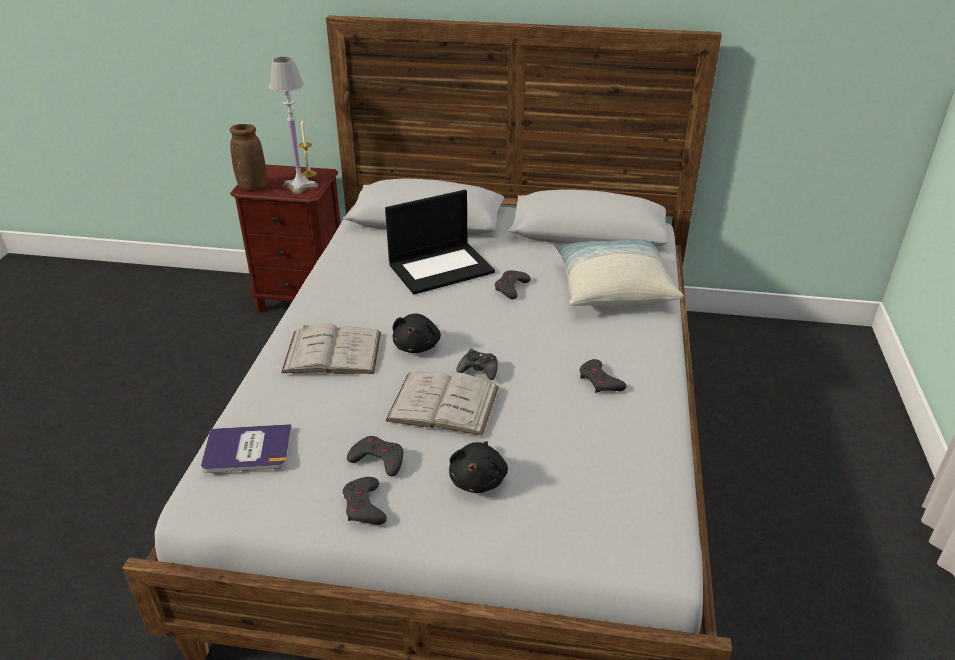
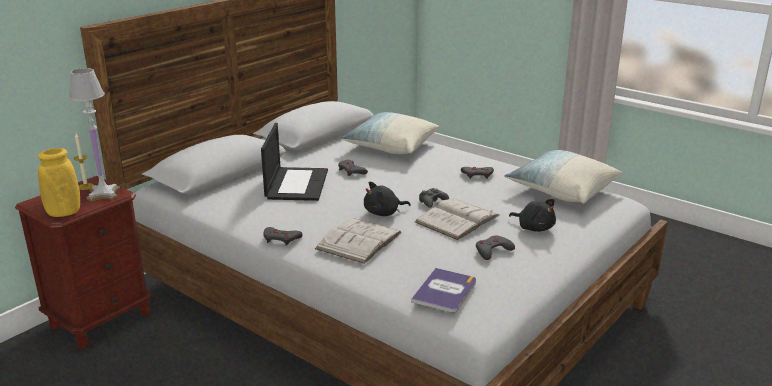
camera: 60 degrees left, 10 degrees down
(252, 187) = (64, 213): brown vase -> yellow vase
(364, 506) = (532, 265): grey game controller -> grey game controller (281, 239)
(417, 345) = (384, 213): black plush toy -> black plush toy turned 120 degrees clockwise
(631, 475) = (562, 190): none -> pillow

